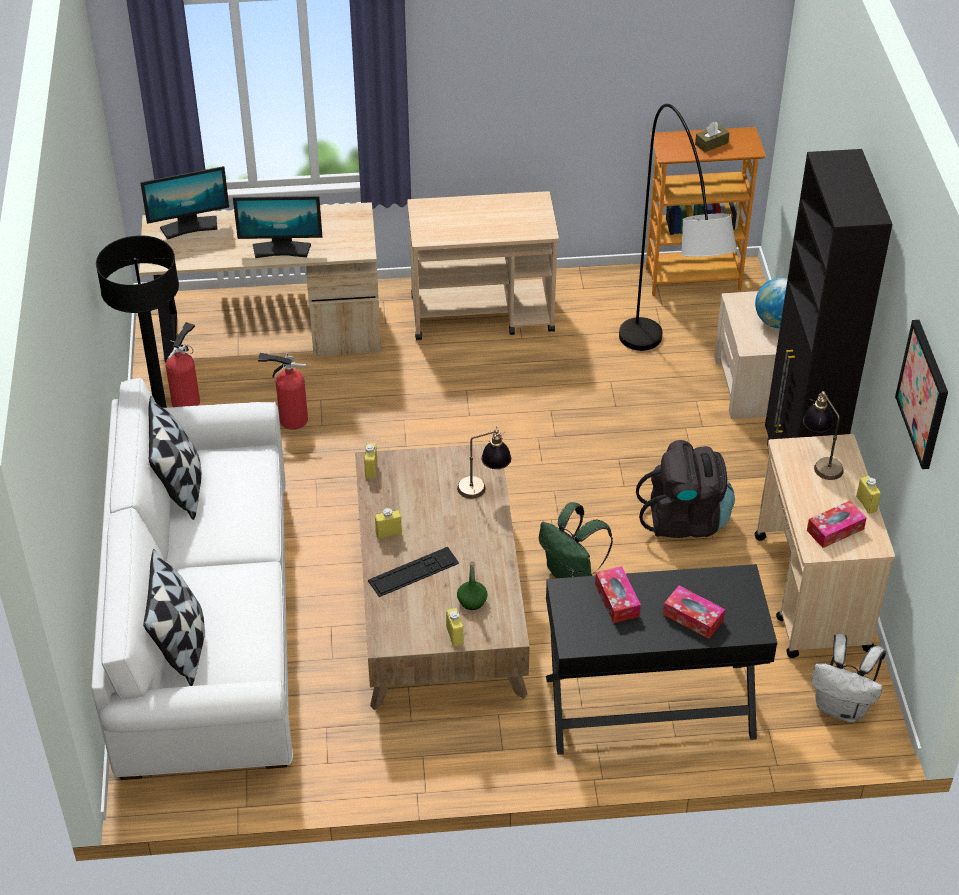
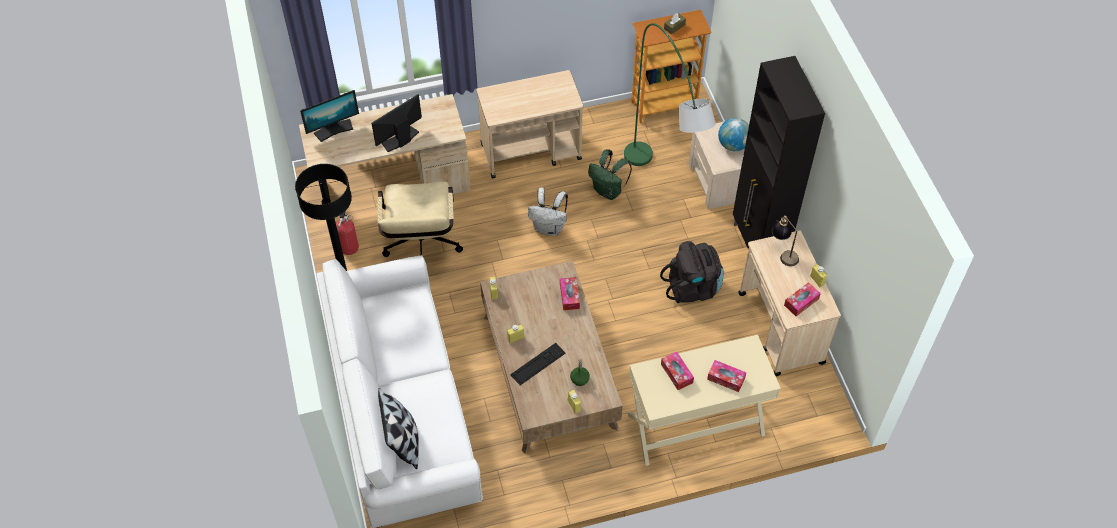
camera: 10 degrees left, 10 degrees up
(180, 487) = (373, 325): pillow -> none
(281, 249) = (400, 139): monitor -> monitor turned 150 degrees clockwise
(290, 419) = (422, 250): fire extinguisher -> beige office chair
(484, 489) = (569, 296): table lamp -> tissue box
(572, 575) = (629, 338): green backpack -> green backpack (608, 191)
(649, 708) = (696, 424): black desk -> beige desk
(665, 390) = (661, 194): grey floor lamp -> green floor lamp
(842, 707) = (813, 405): white backpack -> white backpack (549, 228)
(924, 394) = (857, 224): picture -> none

